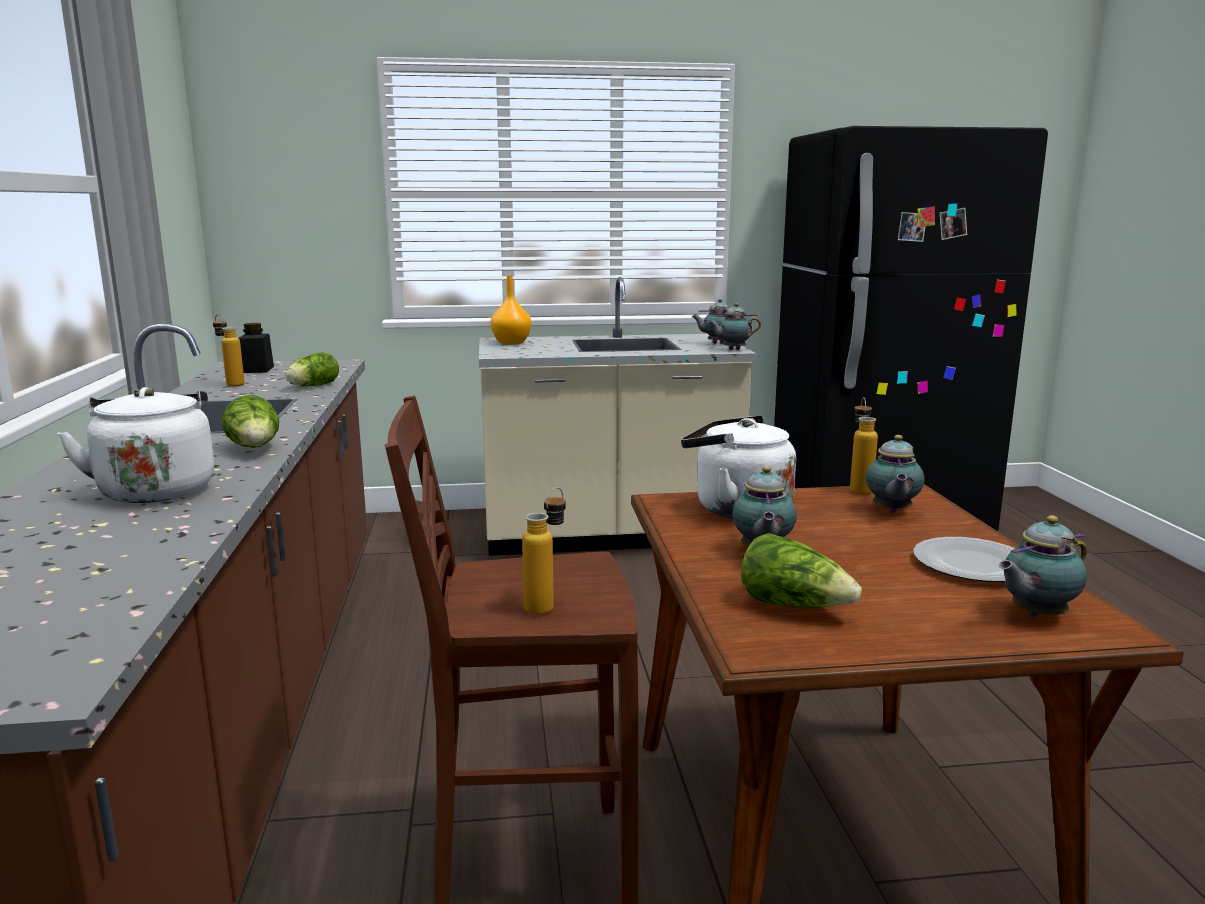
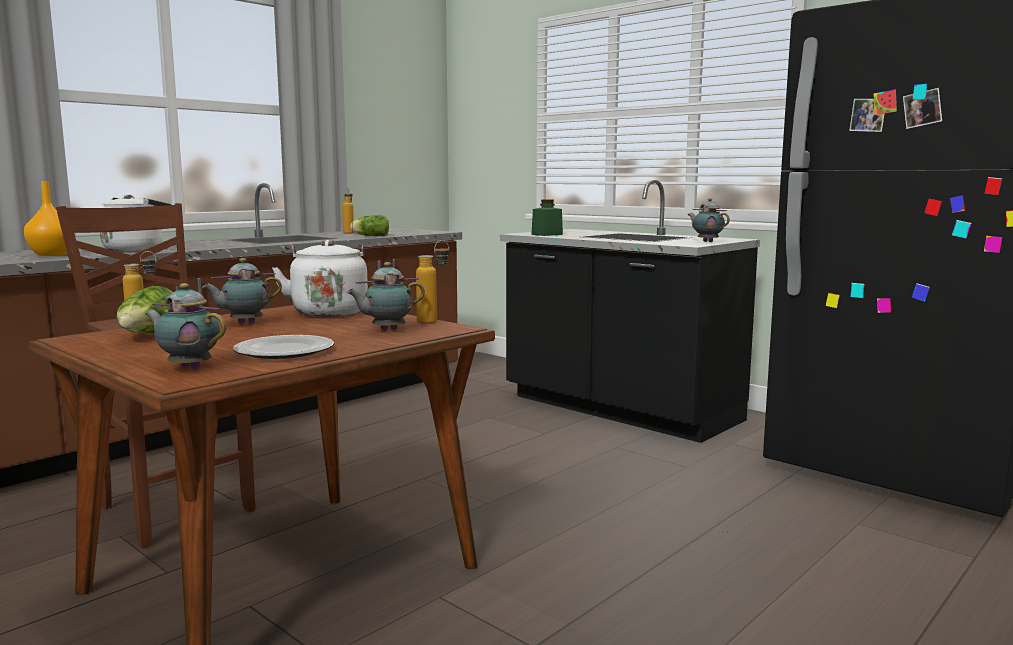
camera: 50 degrees right, 5 degrees down
(255, 448) = (223, 246): lettuce -> none
(257, 369) = (391, 230): black jar -> none
(510, 343) = (568, 231): orange vase -> orange vase (52, 254)
(532, 352) = (547, 234): none -> green jar
(610, 536) = (619, 410): beige counter -> black counter
(732, 350) = (691, 244): teapot -> none

